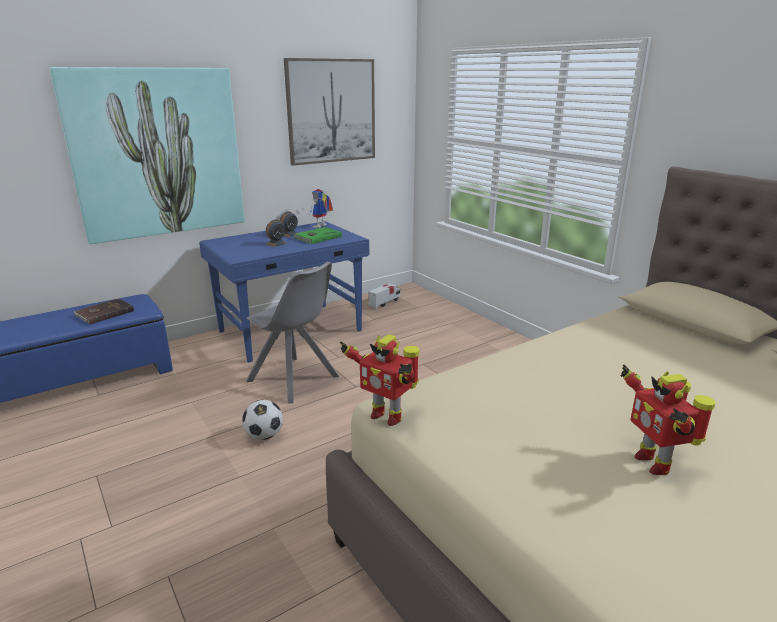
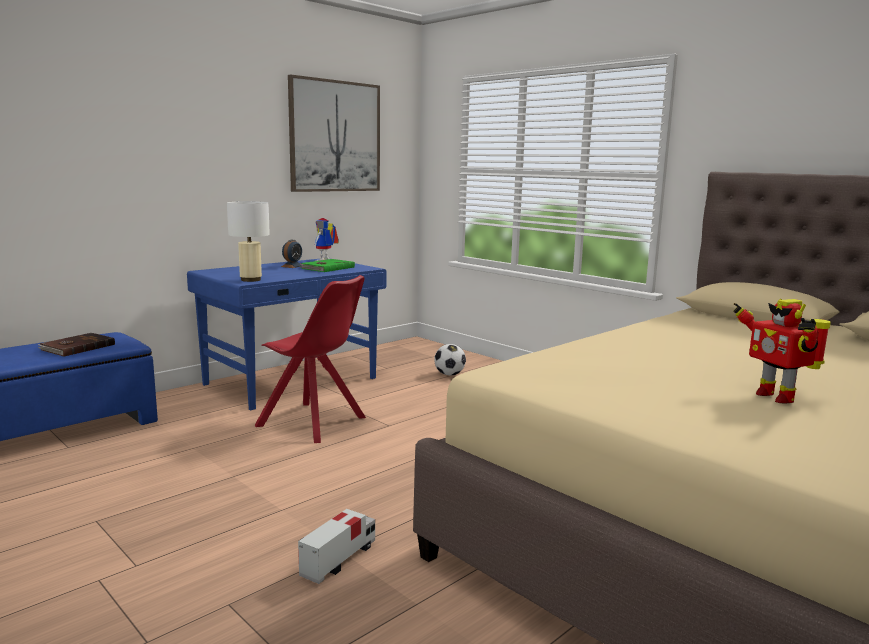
camera: 10 degrees left, 10 degrees down
(157, 153) = (146, 166): picture -> none
(243, 255) = (250, 280): none -> white table lamp
(264, 435) = (297, 472): football -> football (449, 374)
(276, 243) = (282, 272): alarm clock -> none
(294, 380) = (313, 423): grey chair -> red chair
(384, 303) = (392, 354): toy truck -> toy truck (339, 560)
(386, 415) = (493, 379): toy robot -> none

